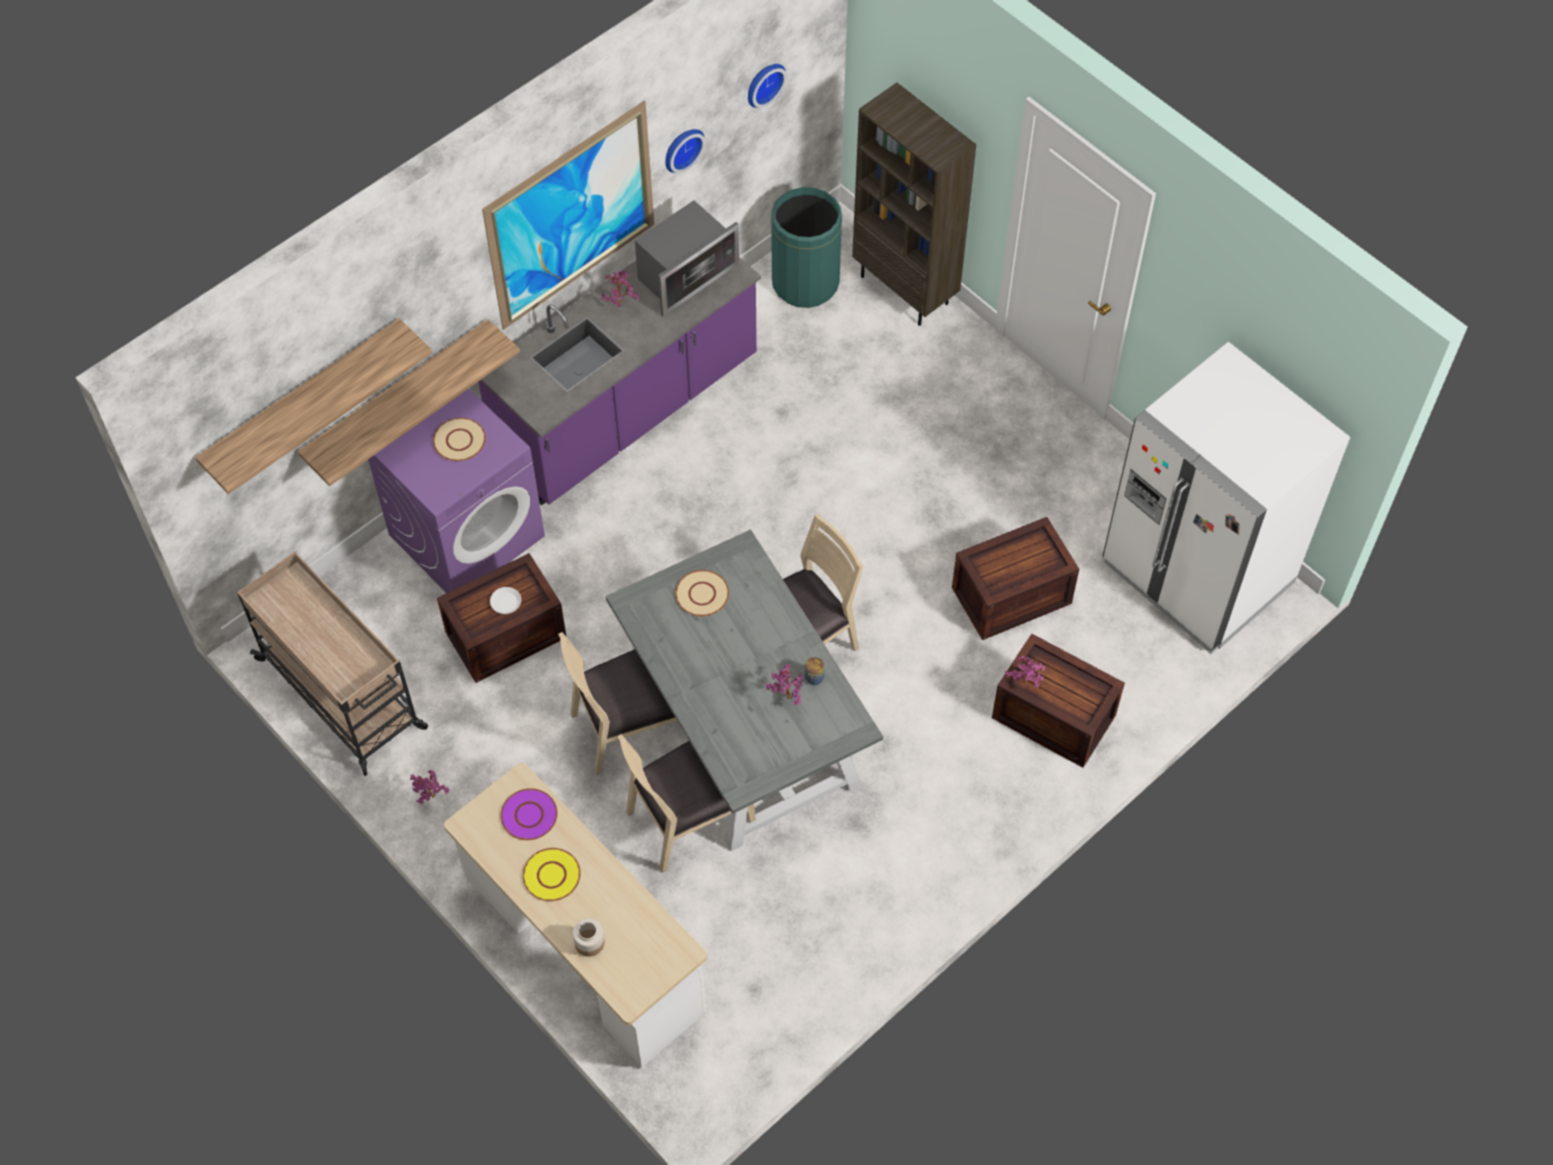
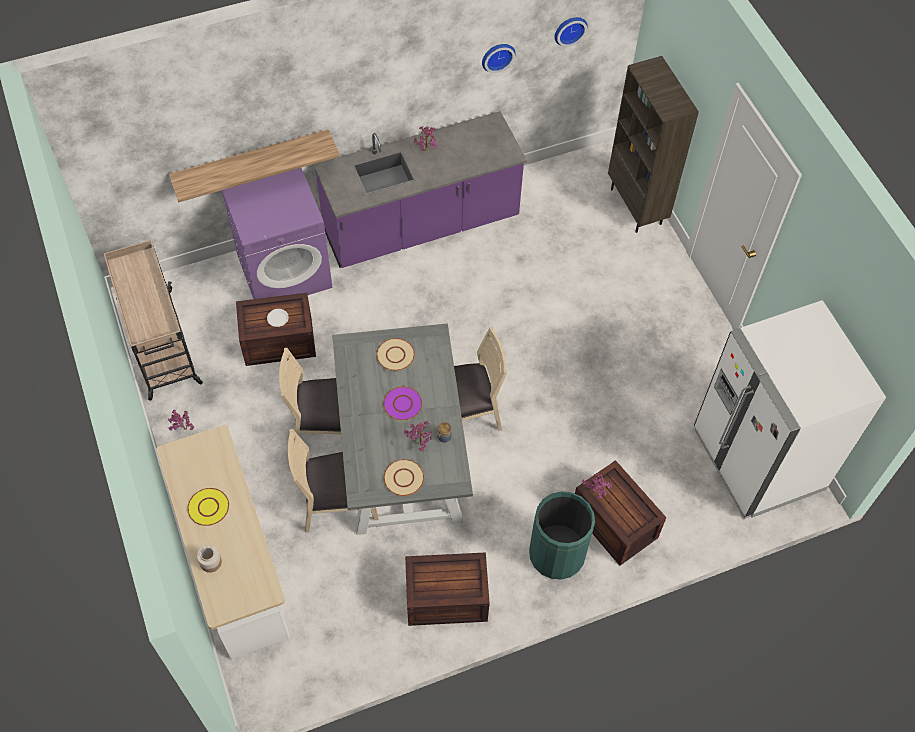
camera: 20 degrees right, 0 degrees up
(303, 399) = (174, 138): shelf -> none
(459, 440) = (281, 202): beige plate -> beige plate (403, 478)
(529, 815) = (213, 461): purple plate -> purple plate (403, 404)
(572, 216) = (403, 76): picture -> none
(684, 274) = (477, 144): microwave -> none
(805, 283) = (572, 181): green trash can -> green trash can (556, 554)
(1010, 596) = (619, 430): crate -> crate (445, 598)

